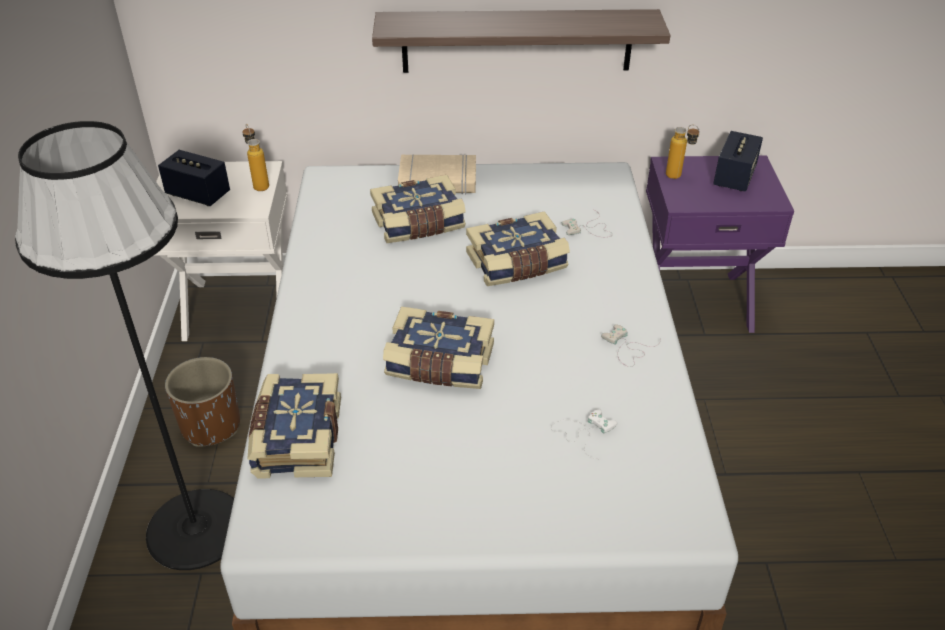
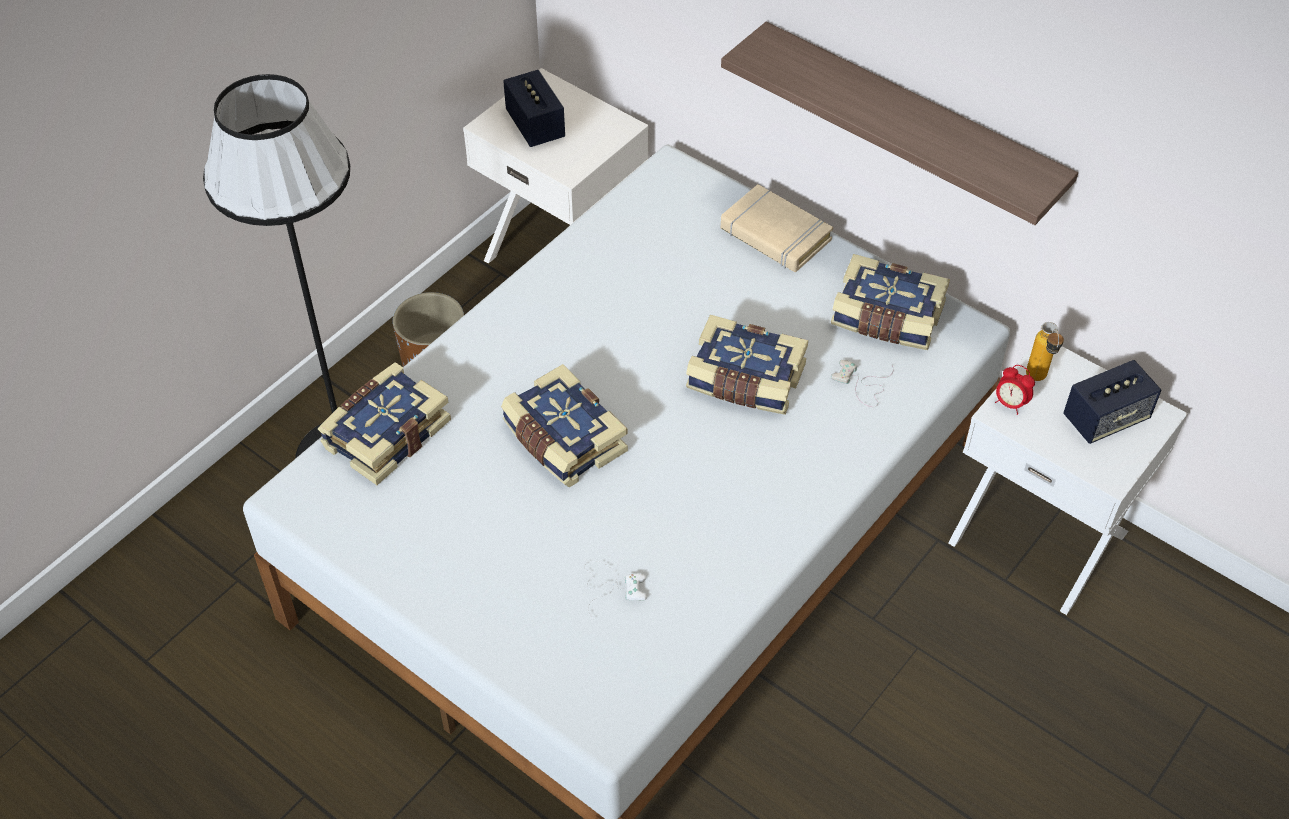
camera: 40 degrees right, 10 degrees up
(259, 184) = (600, 143): bottle -> none
(419, 223) = (701, 277): book -> book (886, 318)
(627, 348) = (744, 536): white game controller -> none
(679, 195) = (1010, 404): none -> alarm clock
(694, 301) = (1039, 535): purple nightstand -> white nightstand

